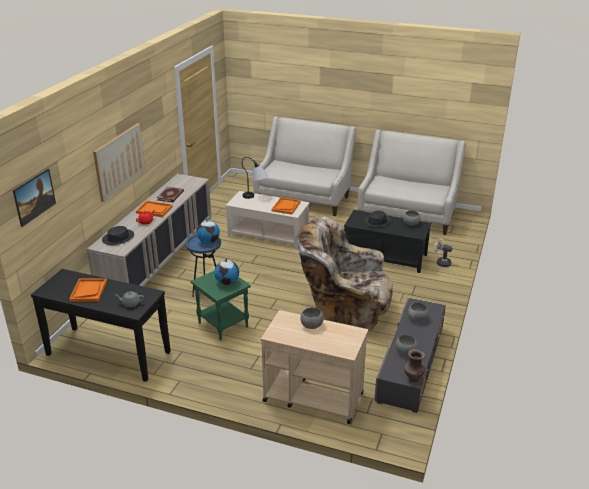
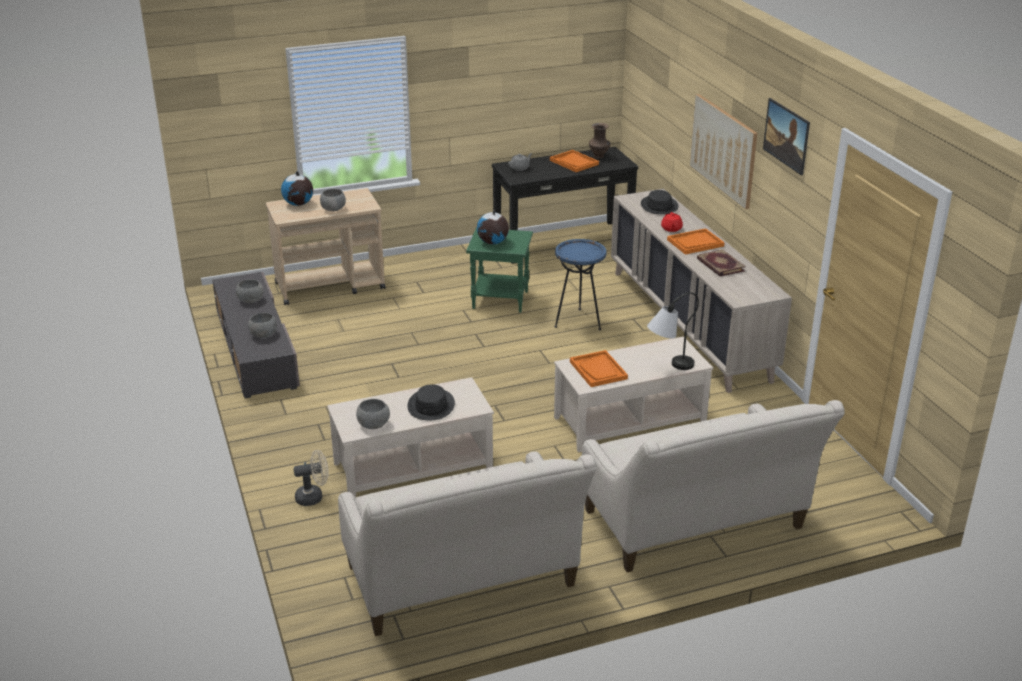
camera: 140 degrees right, 0 degrees up
(36, 205) = (643, 76): picture -> picture (784, 148)
(208, 241) = (575, 253): globe -> globe (298, 204)
(343, 308) = (390, 370): beige armchair -> none
(385, 256) = (413, 467): black coffee table -> beige coffee table
(413, 378) = (225, 283): brown vase -> brown vase (599, 156)

